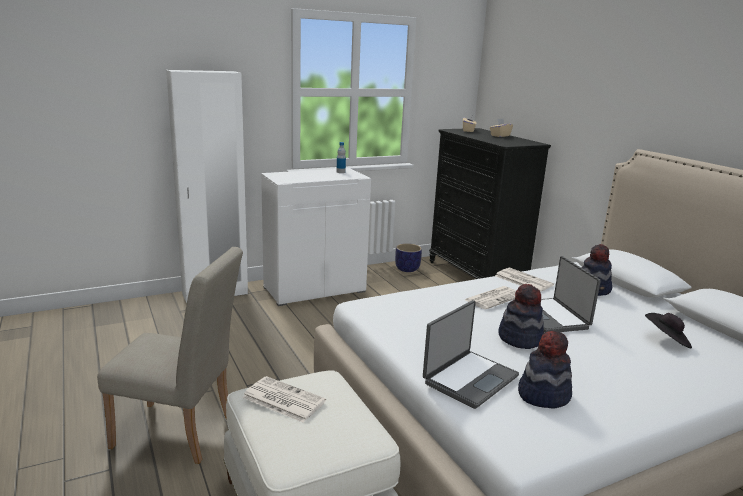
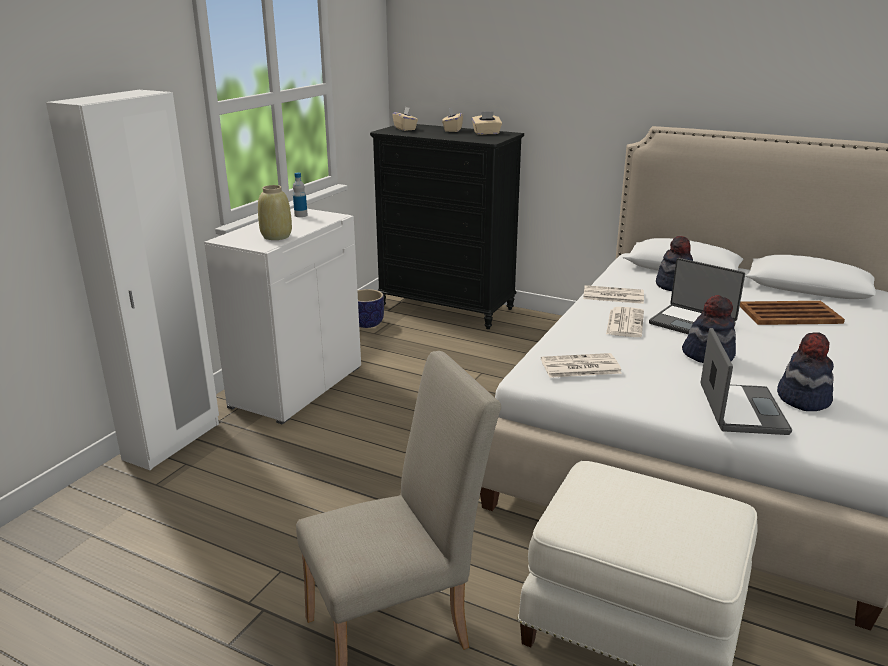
camera: 35 degrees left, 5 degrees up
(282, 399) = (608, 512): newspaper -> newspaper (579, 367)
(301, 178) = (276, 236): none -> beige vase
(519, 140) = (486, 133): none -> beige tissue box
(667, 340) = (790, 314): black hat -> brown tray

